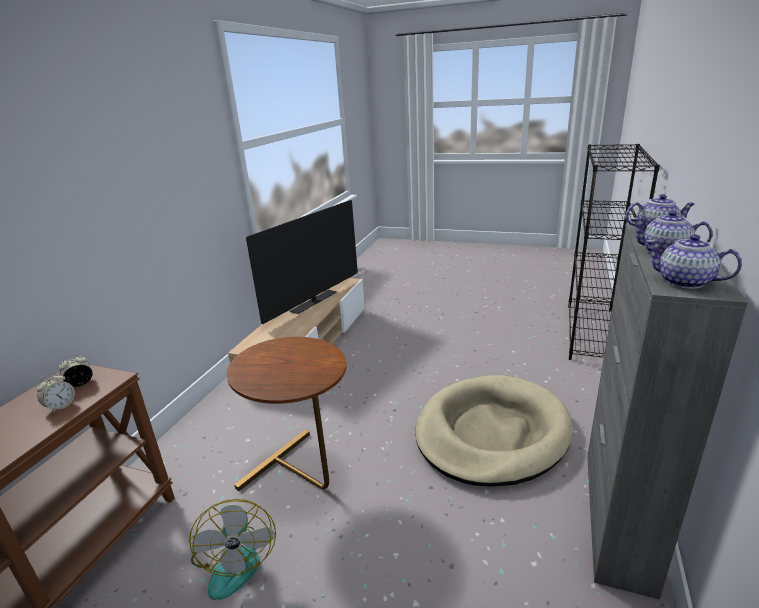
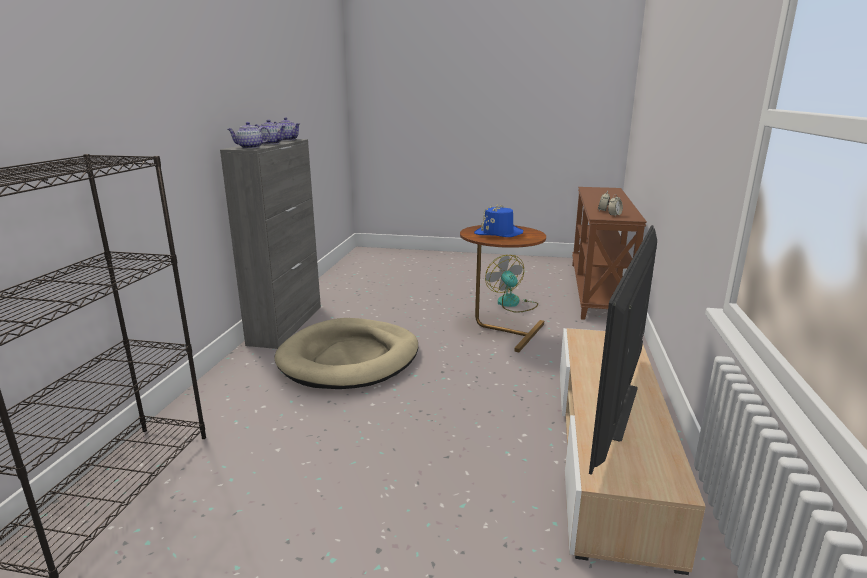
camera: 170 degrees right, 5 degrees down
(291, 365) = (498, 233): none -> blue hat

